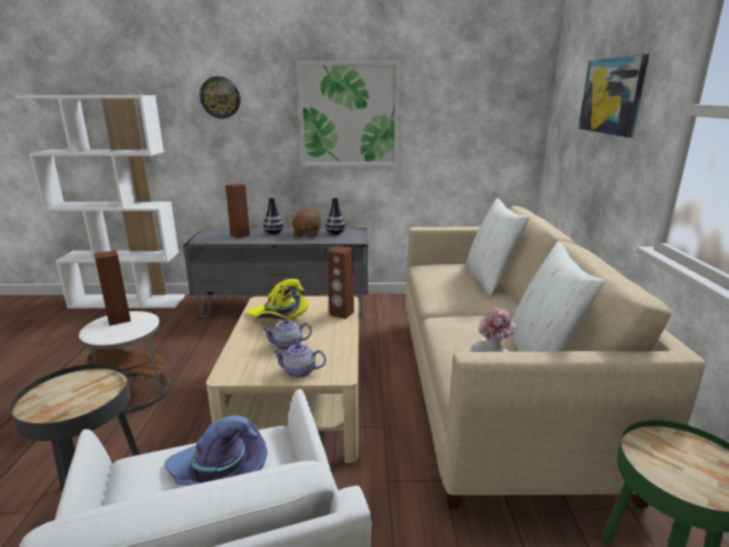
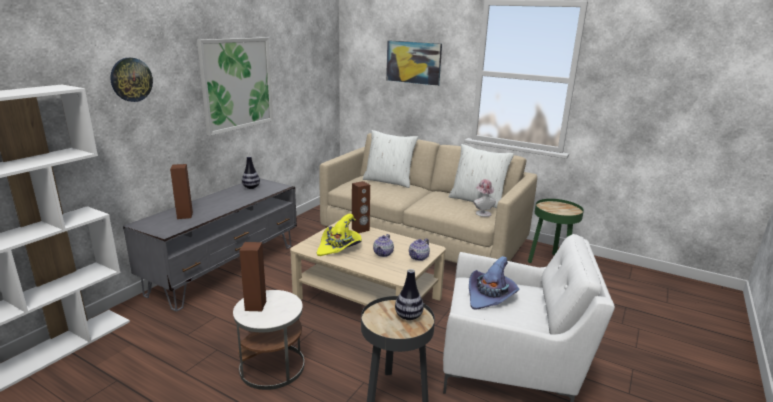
camera: 60 degrees left, 0 degrees up
(274, 233) = (206, 204): vase -> vase (408, 316)
(306, 234) = (233, 195): brown plush toy -> none

